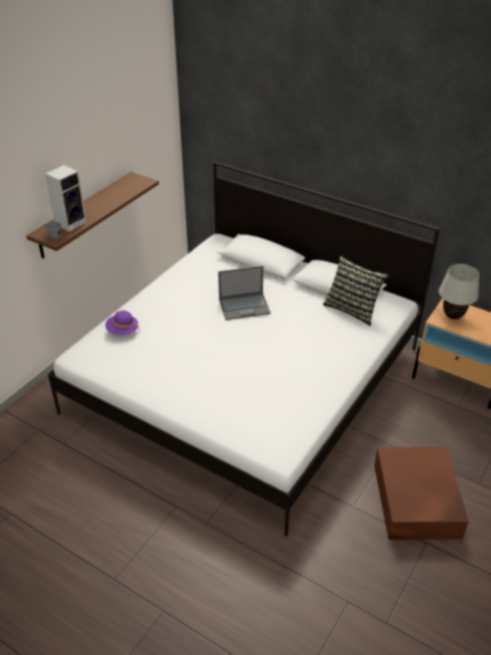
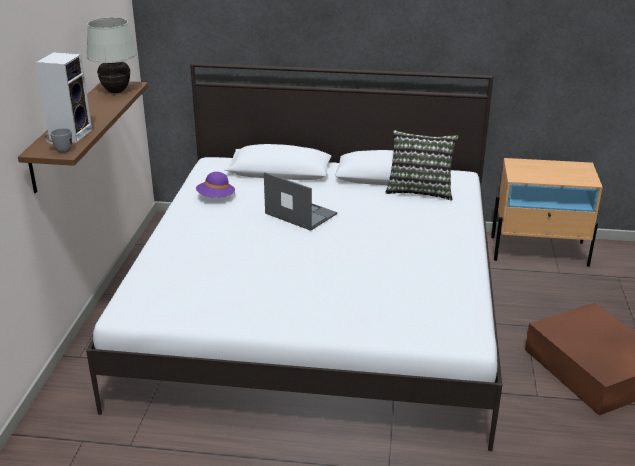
camera: 25 degrees left, 10 degrees down
(122, 331) = (167, 271): purple hat -> purple hat (216, 198)
(245, 306) = (300, 213): laptop -> laptop turned 105 degrees counterclockwise
(452, 316) = (529, 171): white table lamp -> white table lamp (116, 92)

